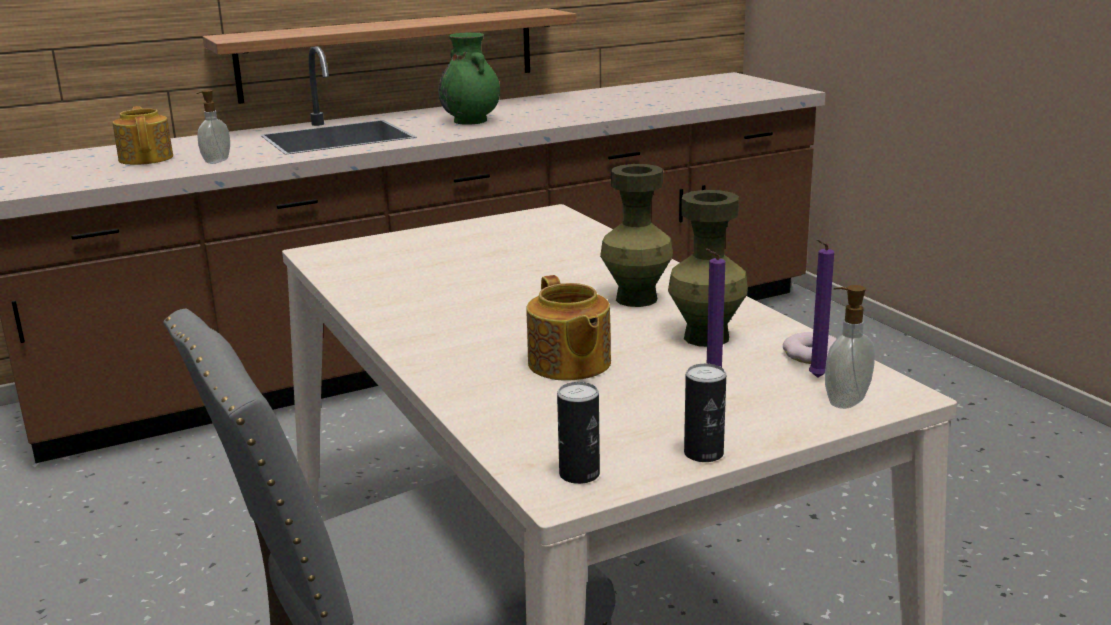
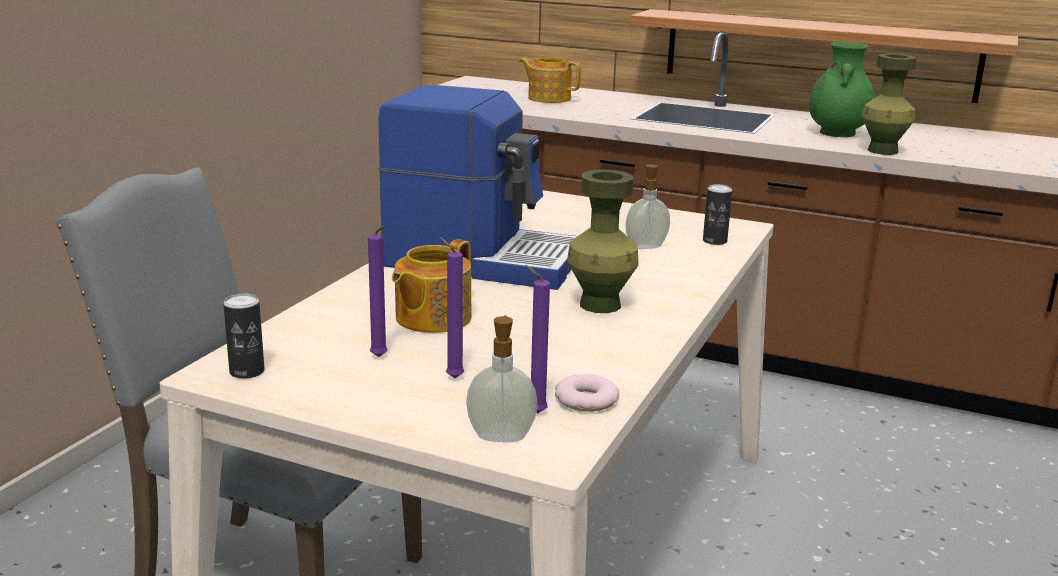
camera: 50 degrees right, 0 degrees up
(147, 158) = (548, 98): teapot -> teapot turned 90 degrees counterclockwise
(216, 161) = (577, 111): soap dispenser -> soap dispenser (645, 246)
(462, 309) = (483, 259): none -> coffee machine
(629, 407) = (380, 358): none -> purple candle
(703, 453) = (327, 404): can -> can (714, 241)
(707, 337) = (559, 350): green vase -> green vase (883, 151)

